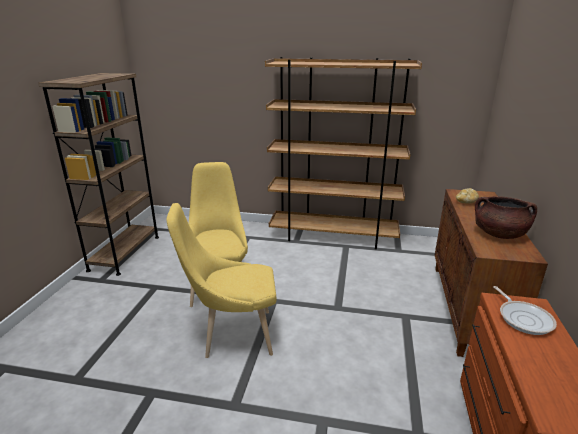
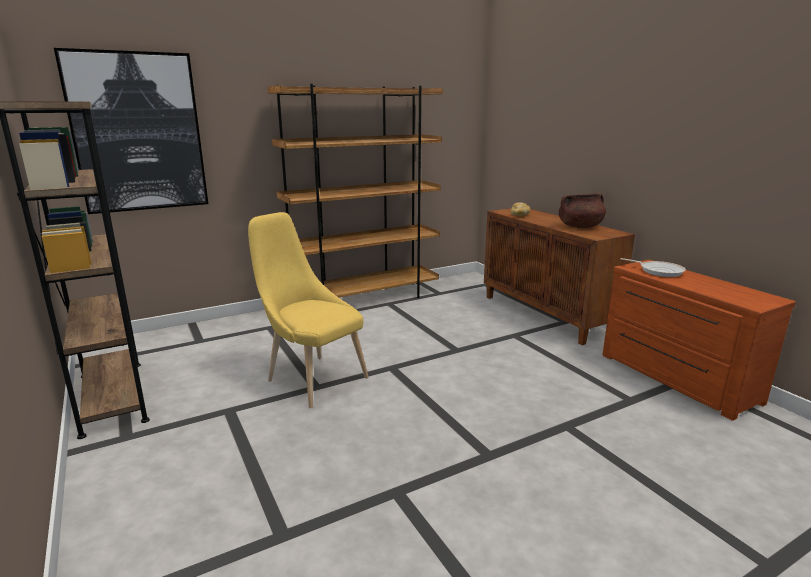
camera: 40 degrees left, 5 degrees down
(188, 89) = (138, 133): none -> picture
(233, 335) = (398, 409): yellow chair -> none

